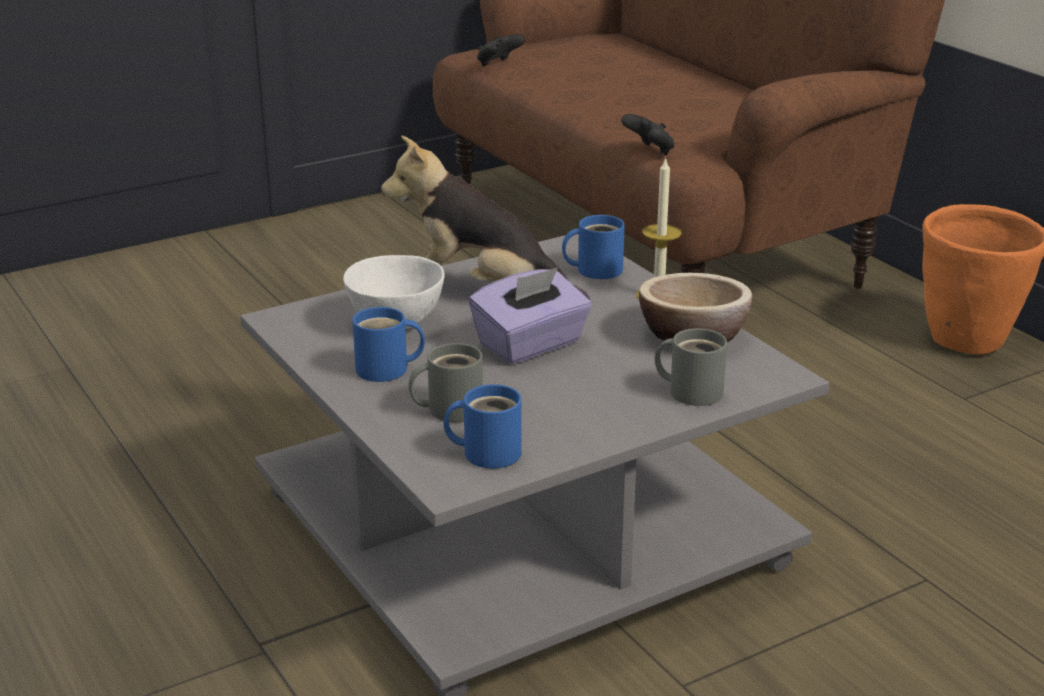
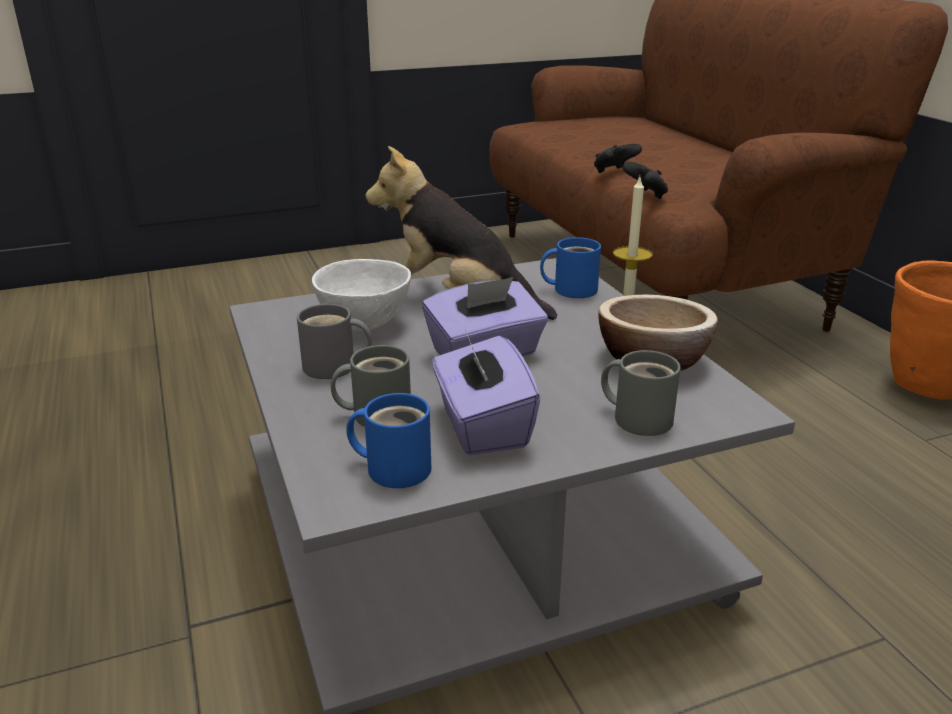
camera: 10 degrees right, 0 degrees up
(387, 370) = (334, 367): blue mug -> grey mug
(498, 64) = (537, 131): black game controller -> black game controller (614, 172)
(552, 411) = (482, 426): none -> purple tissue box

